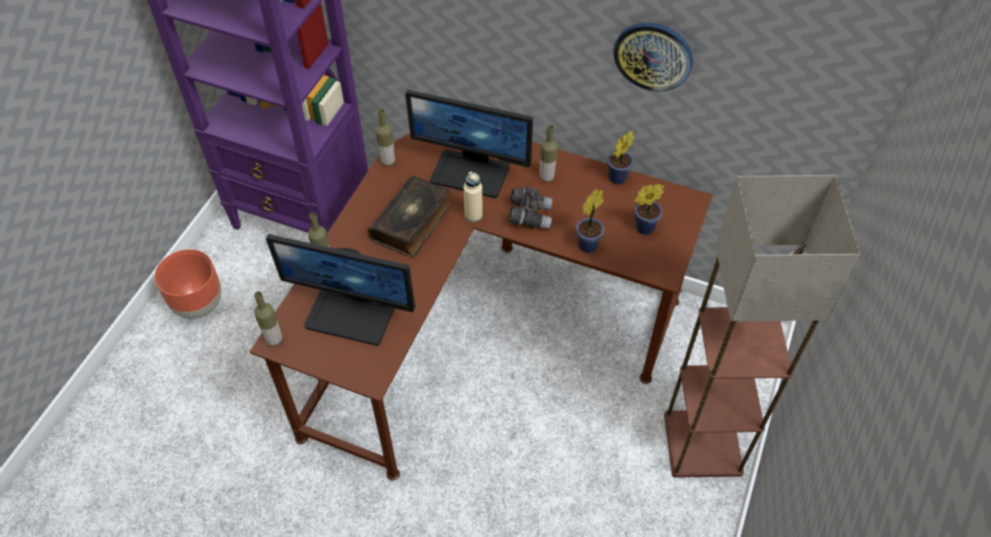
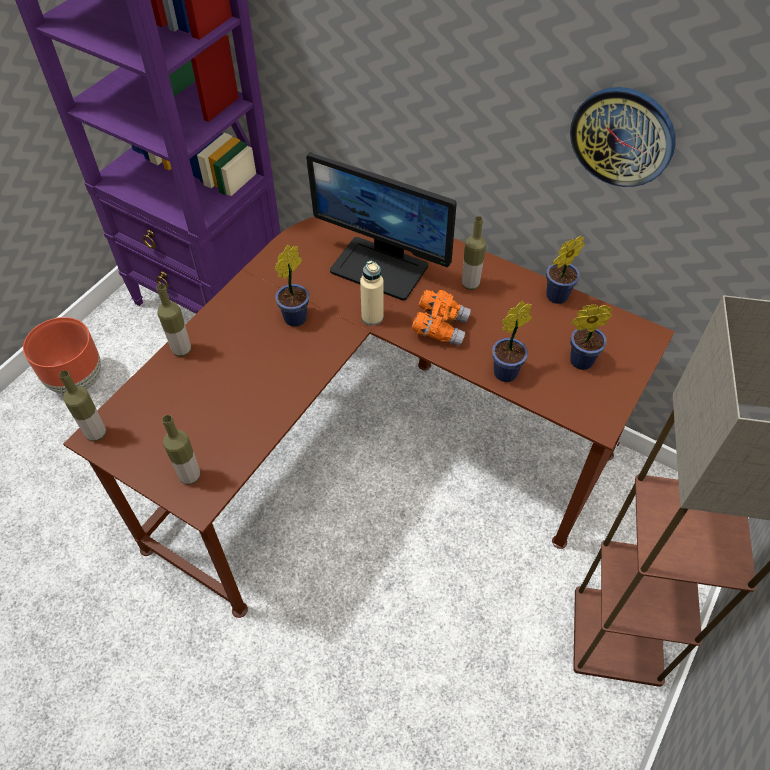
camera: 10 degrees right, 0 degrees up
(351, 314) = (196, 416): monitor -> none
(388, 161) = (286, 242): bottle -> bottle (190, 476)
(412, 223) = (297, 316): book -> potted plant
(529, 216) = (440, 327): grey binoculars -> orange binoculars

